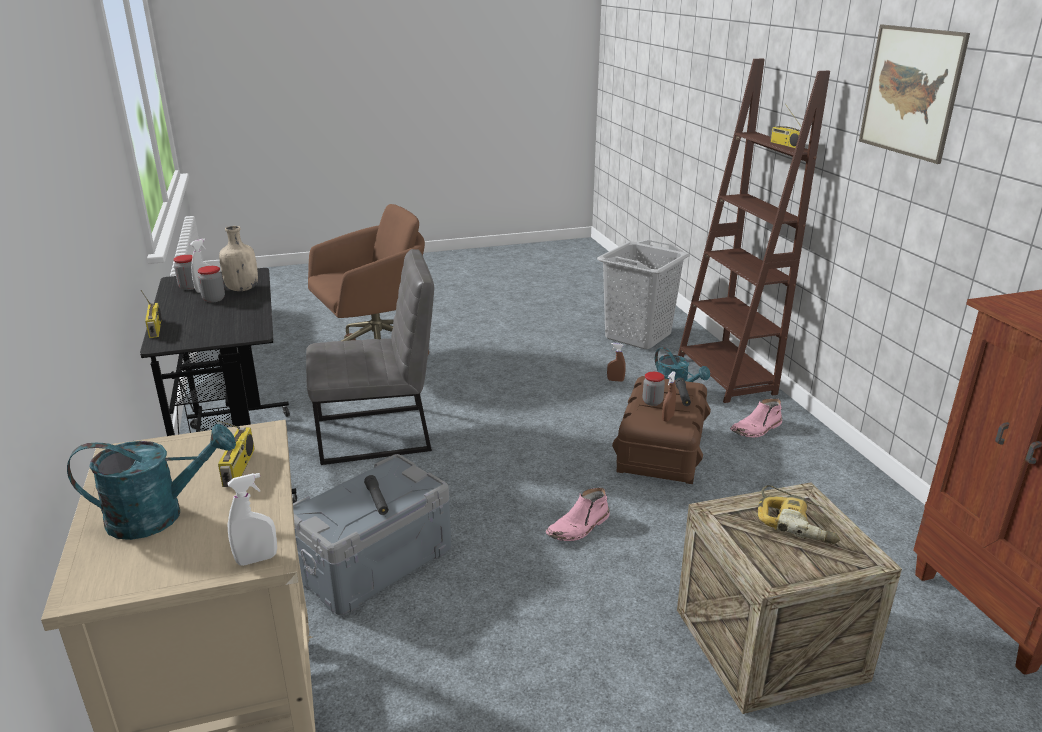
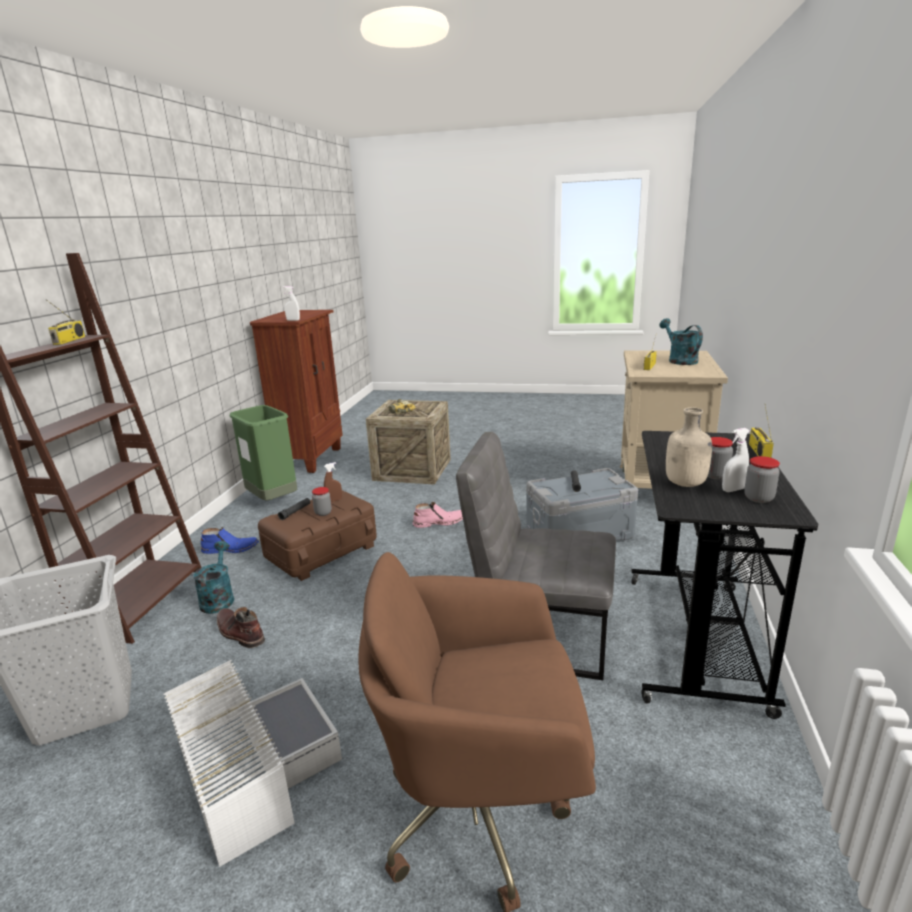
camera: 150 degrees left, 5 degrees down
(159, 515) = (679, 360): turquoise watering can -> turquoise watering can turned 60 degrees clockwise
(257, 559) = (637, 352): white spray bottle -> white spray bottle (293, 320)
(507, 342) = (252, 766): none -> white storage box
(615, 380) = (239, 633): brown spray bottle -> brown boot
(756, 429) = (231, 549): pink boot -> blue boot
(850, 499) = (273, 500): none -> green trash can
(910, 92) = (134, 254): picture -> none

